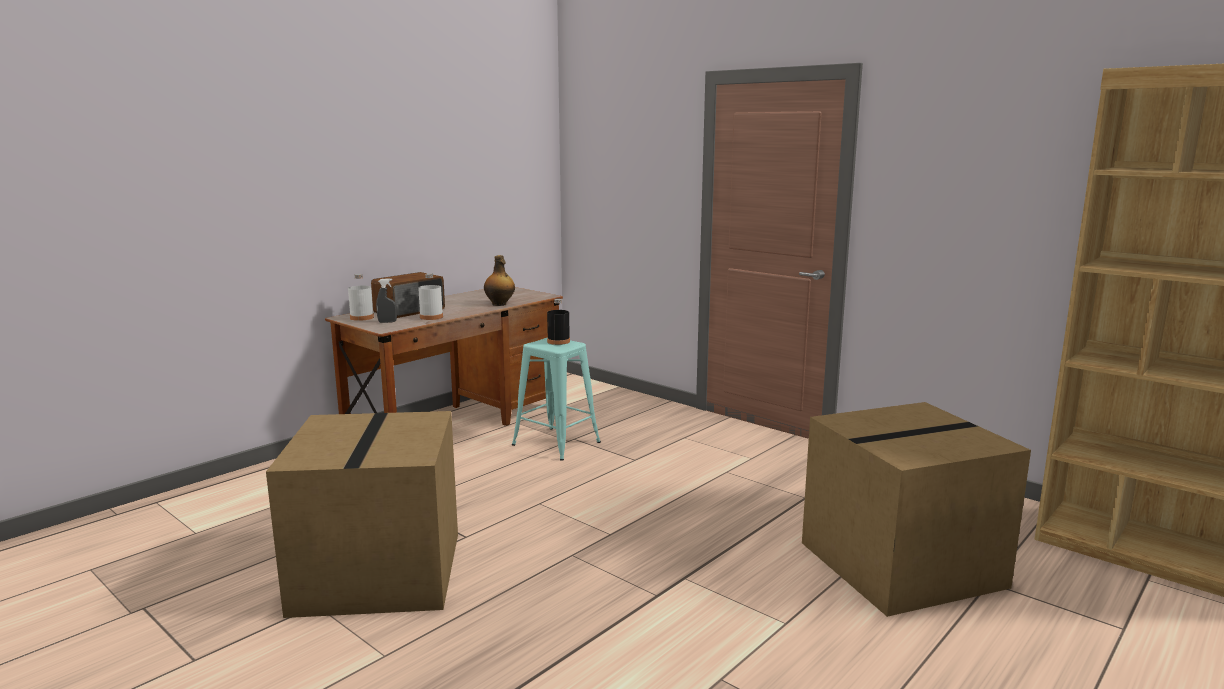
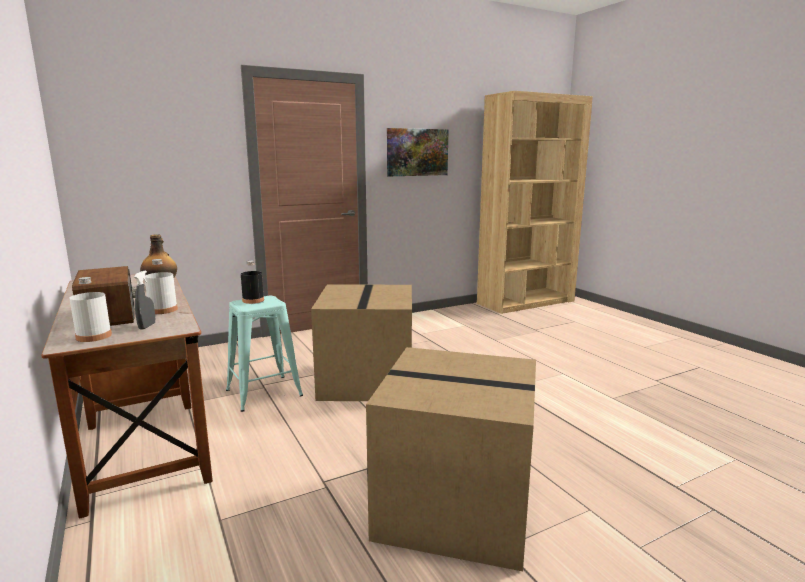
camera: 70 degrees left, 0 degrees up
(901, 563) = (512, 339): cardboard box -> cardboard box (366, 380)
(948, 189) = (417, 152): none -> picture

